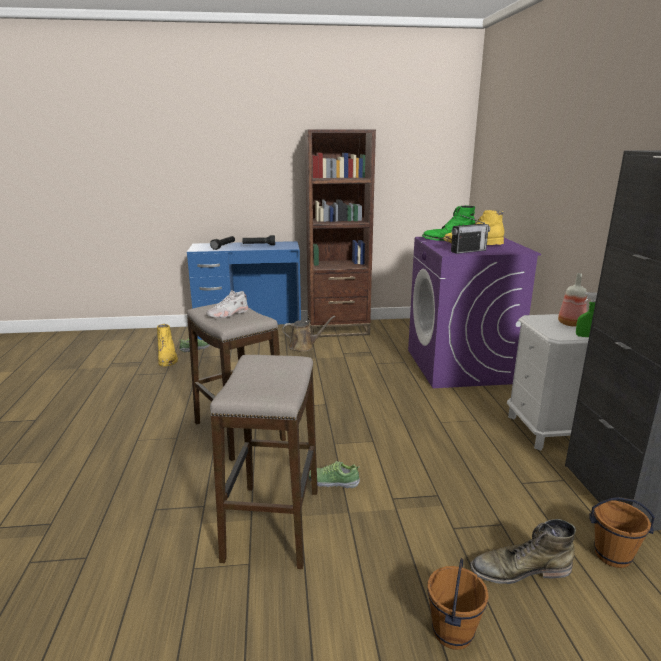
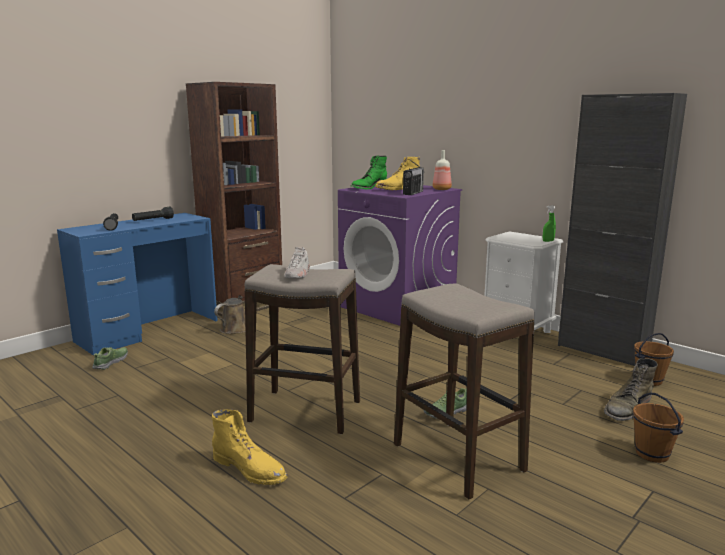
camera: 40 degrees left, 5 degrees down
(168, 358) = (92, 381): yellow boot -> yellow boot (251, 469)
(570, 323) = (524, 236): bottle -> bottle (441, 189)

